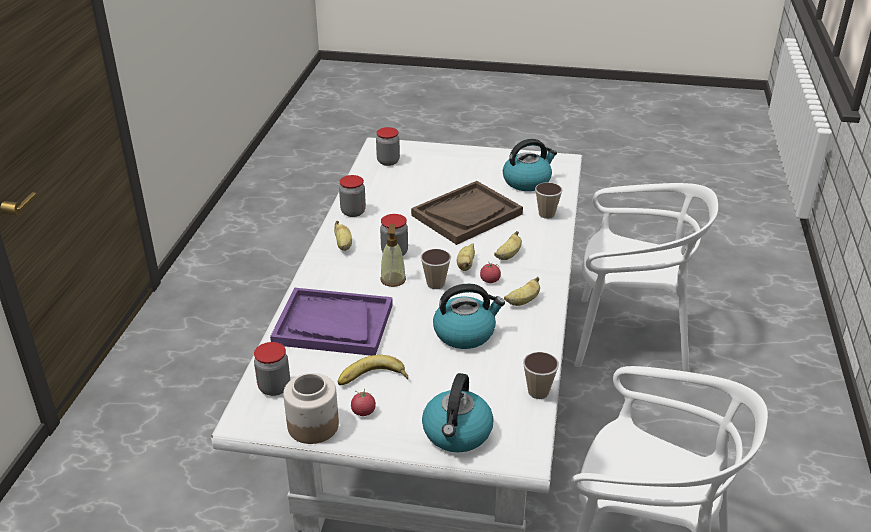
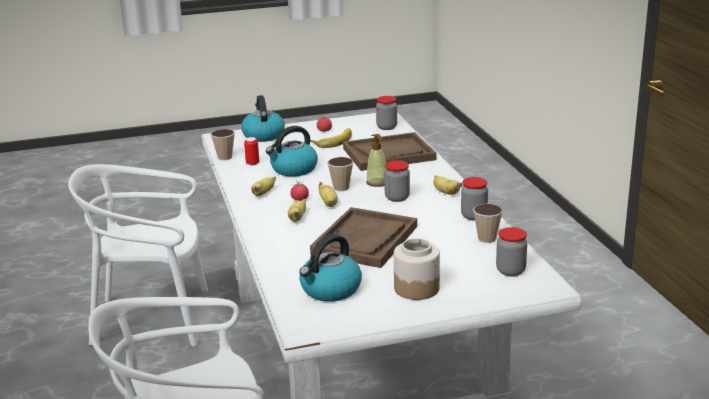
camera: 155 degrees right, 10 degrees down
(312, 426) = (346, 122): jar -> jar (416, 288)
(333, 324) = (389, 154): purple tray -> brown tray
(508, 363) = (252, 163): none -> can
(546, 214) = (285, 260): cup -> cup (487, 238)

